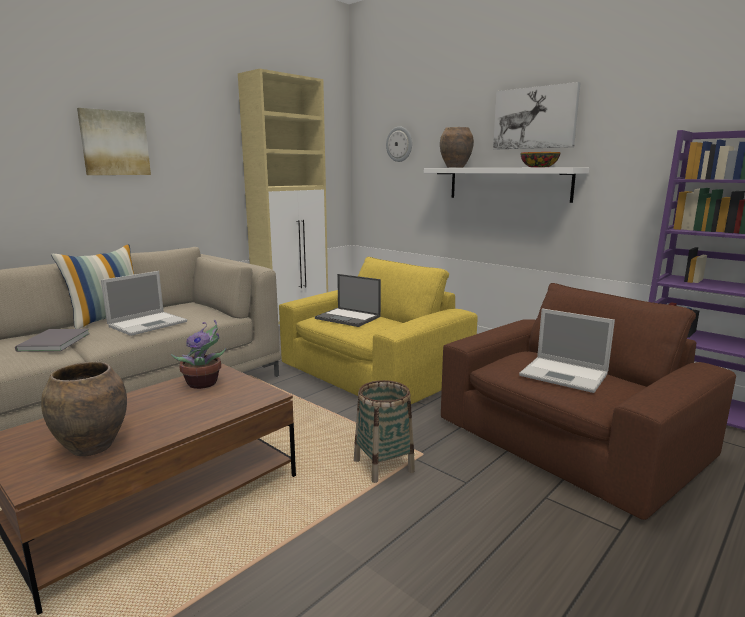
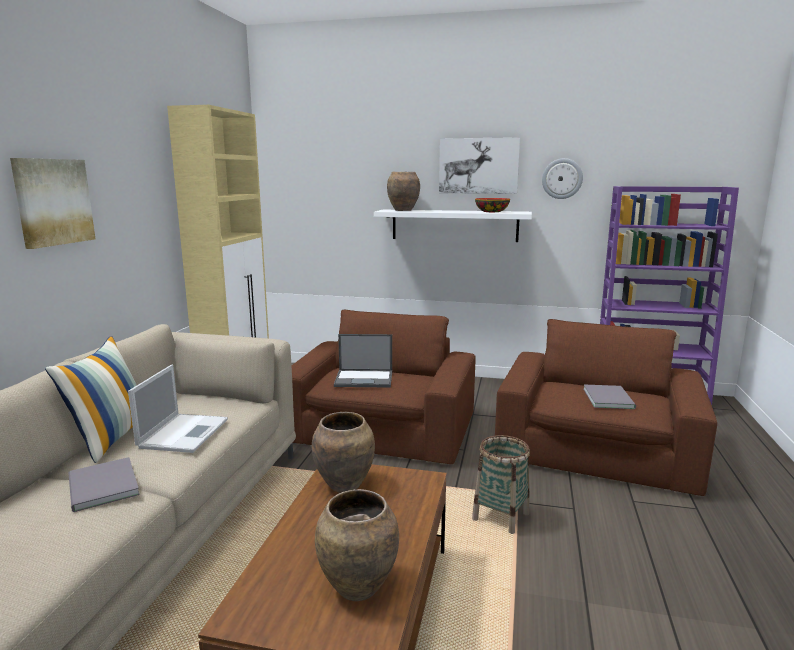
camera: 30 degrees left, 0 degrees up
(204, 383) = (345, 485): potted plant -> brown vase
(373, 372) = (381, 429): yellow armchair -> brown armchair
(399, 144) = (325, 183): wall clock -> wall clock (562, 178)
(565, 375) = (609, 398): laptop -> grey book

